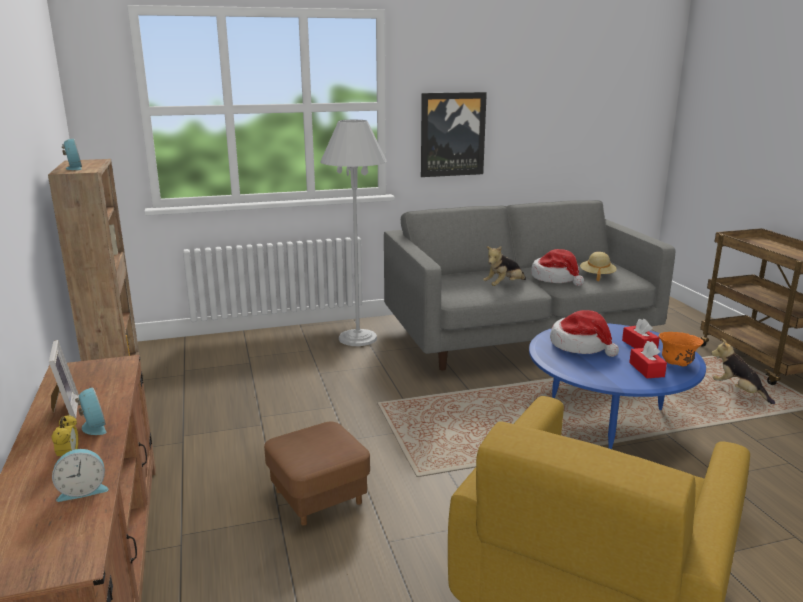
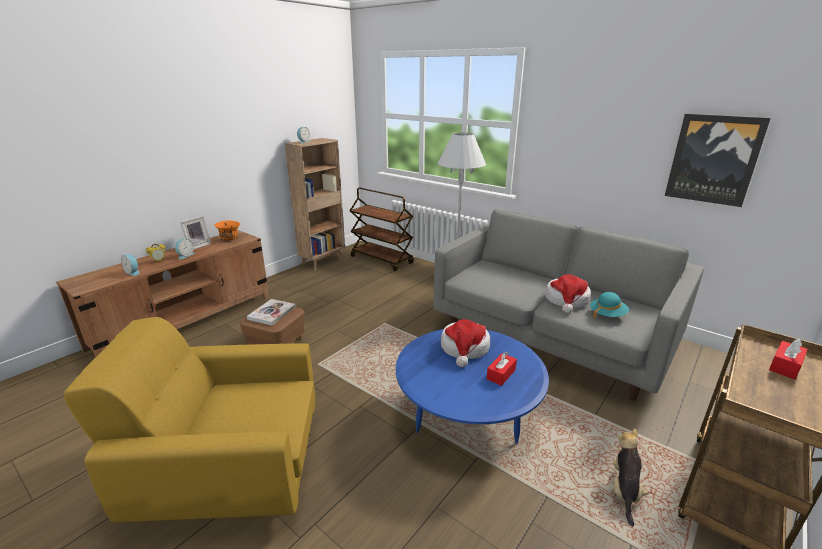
camera: 55 degrees right, 5 degrees up
(201, 351) = (382, 260): none -> brown cart
(311, 445) = (272, 313): none -> book
(452, 134) = (569, 156): picture -> picture (713, 159)
(504, 286) = (514, 287): plush toy -> none
(597, 275) = (607, 315): beige hat -> turquoise hat
(646, 370) = (454, 388): red tissue box -> red tissue box (785, 366)
(676, 363) = (485, 401): orange bowl -> orange bowl (230, 239)

